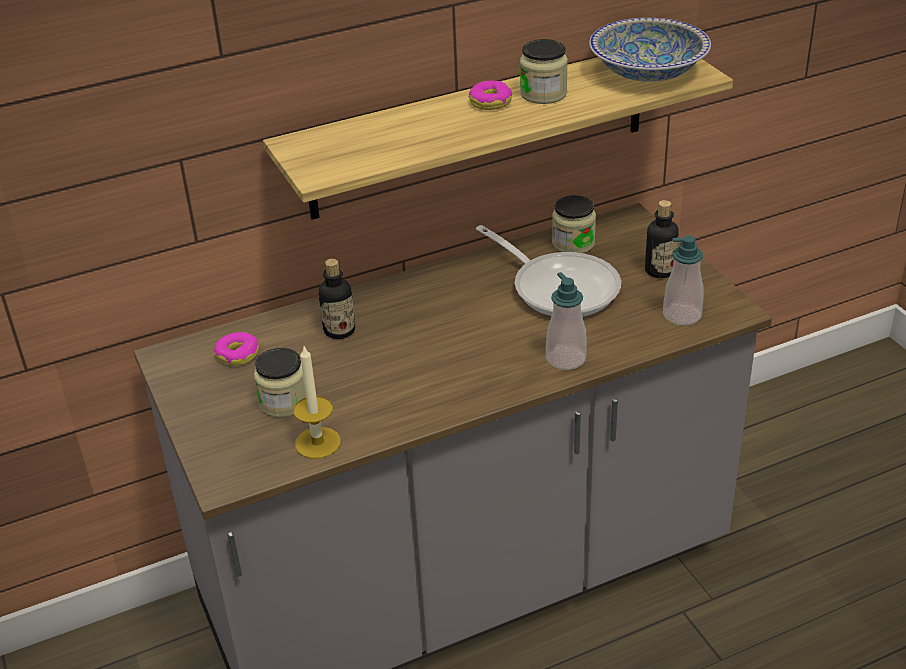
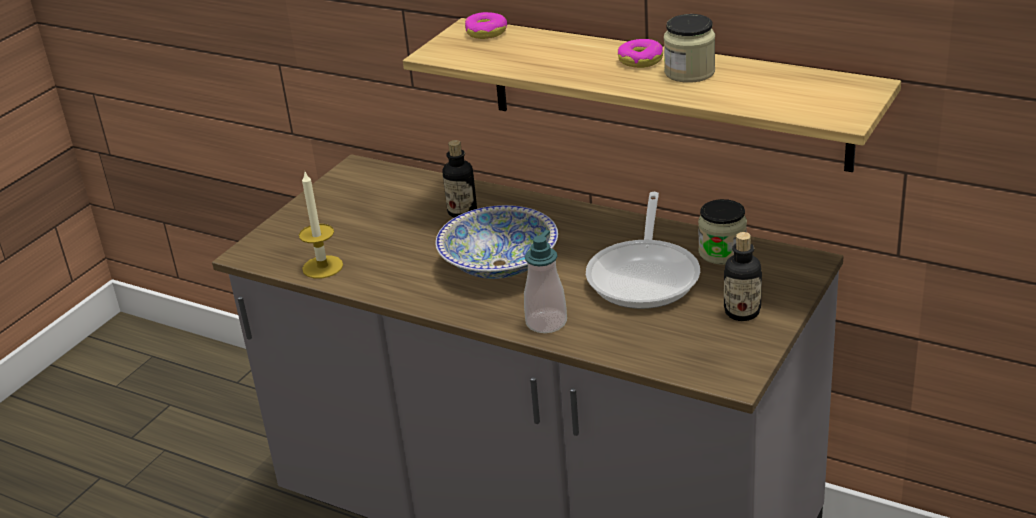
camera: 55 degrees right, 5 degrees down
(238, 354) = (387, 190): donut -> donut (486, 32)
(284, 402) = (354, 232): jar -> none
(648, 72) = (808, 95): bowl -> bowl (500, 264)
(682, 315) = (686, 353): soap dispenser -> none

